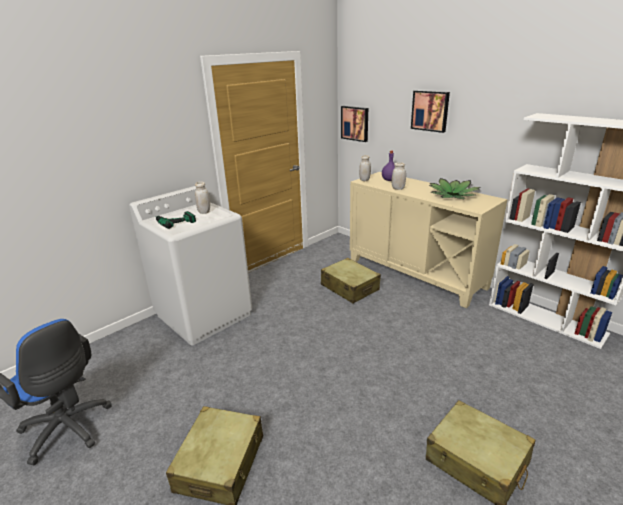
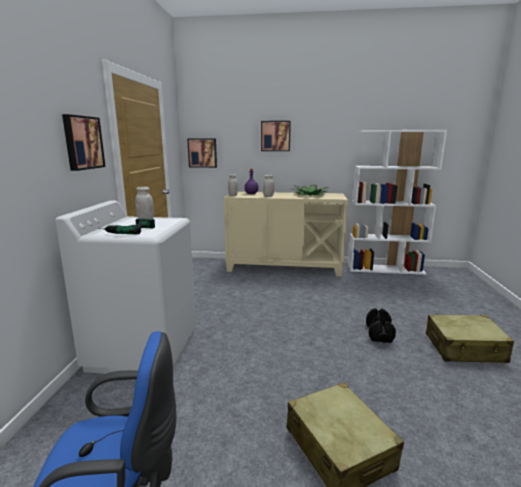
camera: 40 degrees left, 10 degrees down
(168, 138) = (82, 142): none -> picture
(349, 288) = (252, 287): beige suitcase -> none
(402, 393) = (379, 334): none -> black dumbbell

